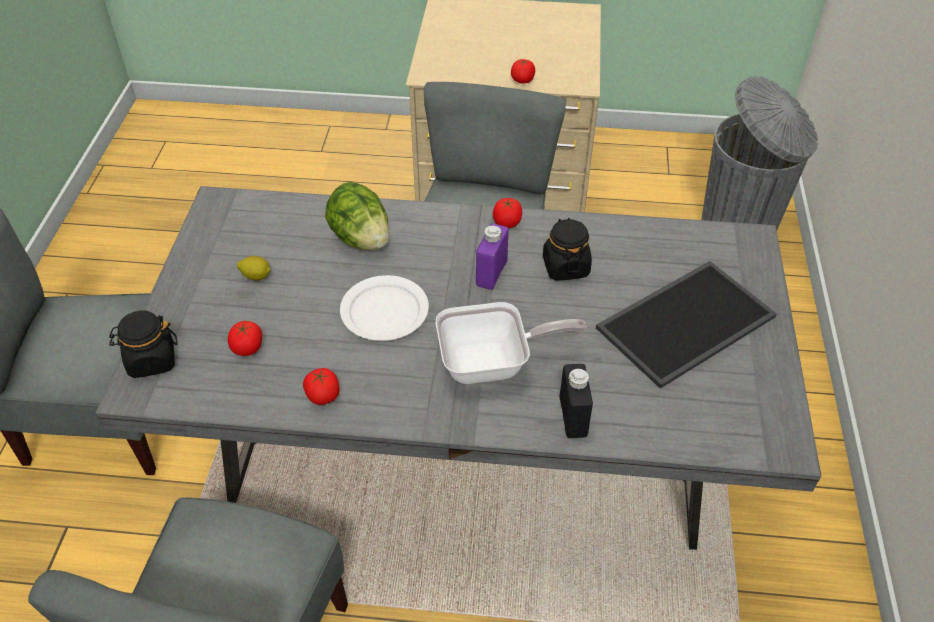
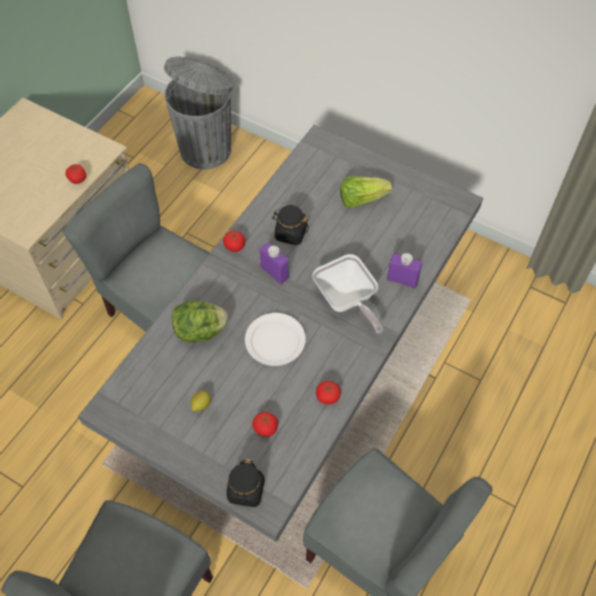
camera: 65 degrees left, 10 degrees up
(493, 363) = (346, 301): frying pan -> frying pan turned 135 degrees clockwise
(573, 417) = (402, 280): black bottle -> purple bottle
(685, 320) = (361, 199): tray -> lettuce

